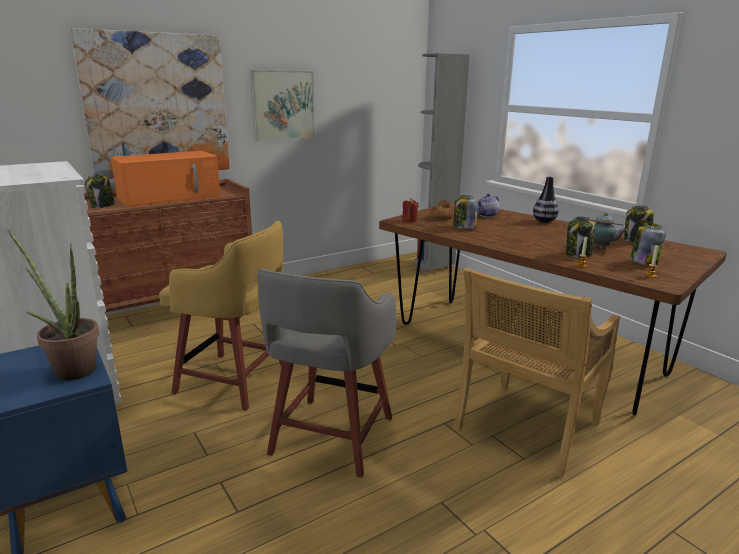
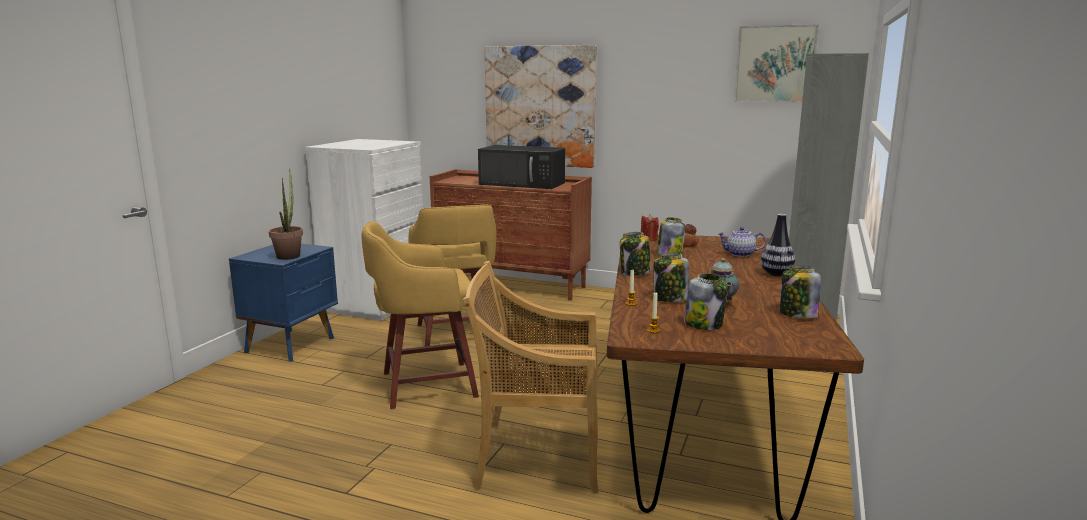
camera: 55 degrees right, 5 degrees down
(102, 206) = (471, 181): jar -> jar (635, 273)
(170, 197) = (523, 183): orange microwave -> black microwave
(283, 105) = (657, 111): picture -> picture (775, 64)
(330, 438) = (425, 385): grey stool -> yellow stool

